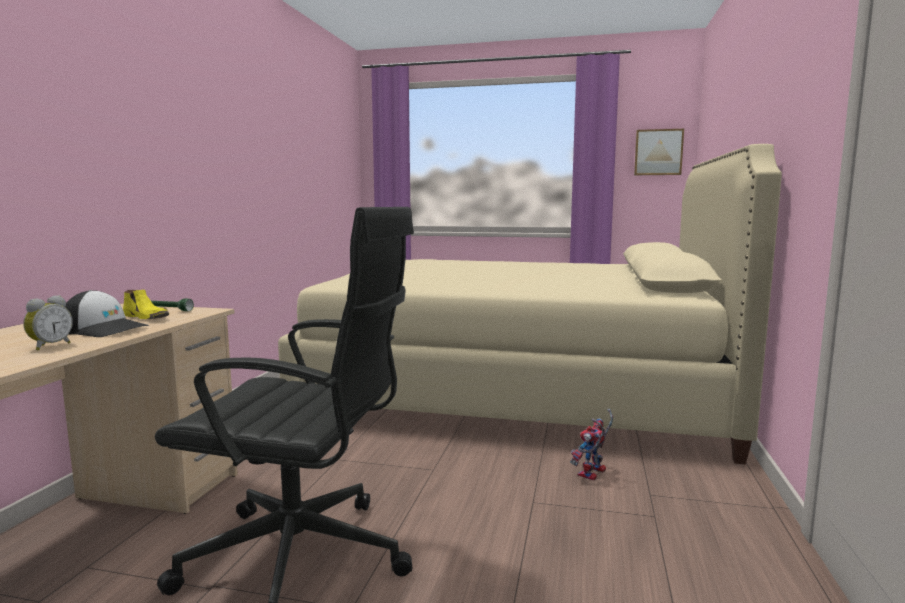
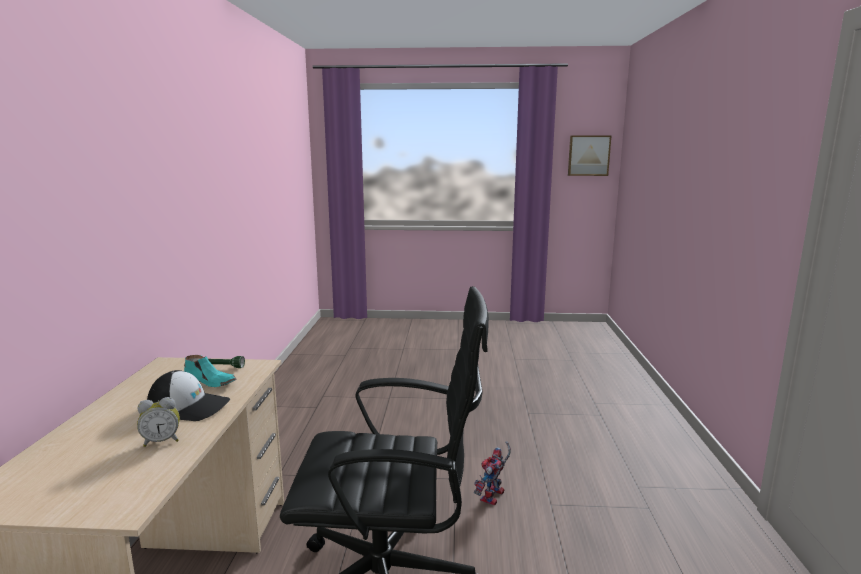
camera: 10 degrees left, 5 degrees up
(49, 346) = (162, 441): alarm clock -> alarm clock turned 60 degrees clockwise
(147, 317) = (211, 382): yellow shoe -> turquoise shoe
(517, 390) = (489, 382): beige bed -> none
(592, 474) = (586, 470): toy robot -> toy robot (493, 498)

